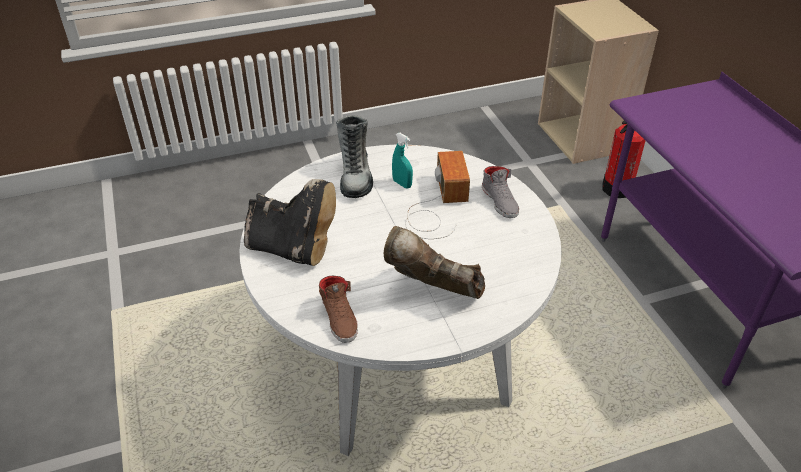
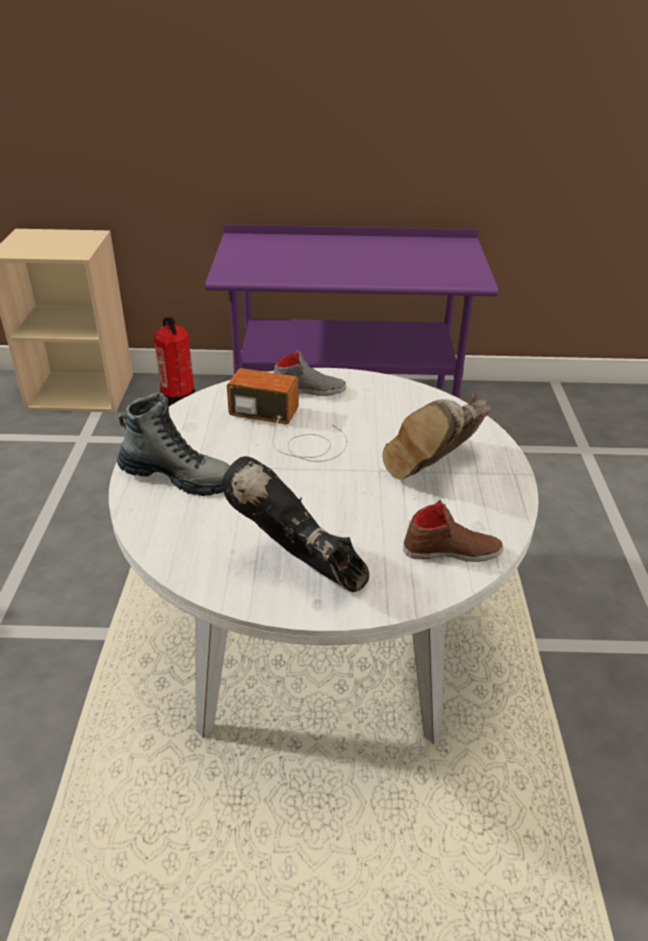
camera: 70 degrees left, 5 degrees down
(293, 250) = (299, 566): black boot -> black boot turned 90 degrees counterclockwise
(402, 184) = (226, 445): turquoise spray bottle -> none

